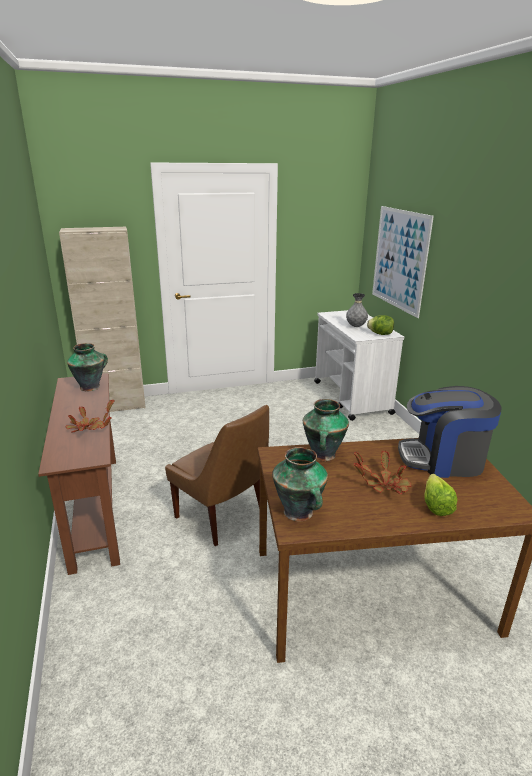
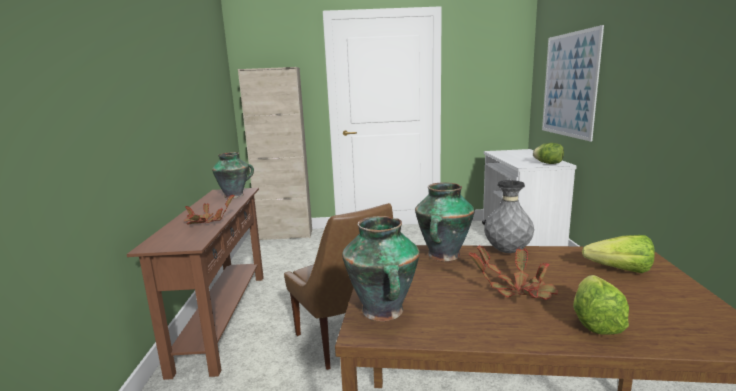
camera: 15 degrees right, 10 degrees down
(355, 326) = (522, 159): grey vase -> grey vase (507, 251)
(443, 459) = (613, 269): coffee machine -> lettuce

